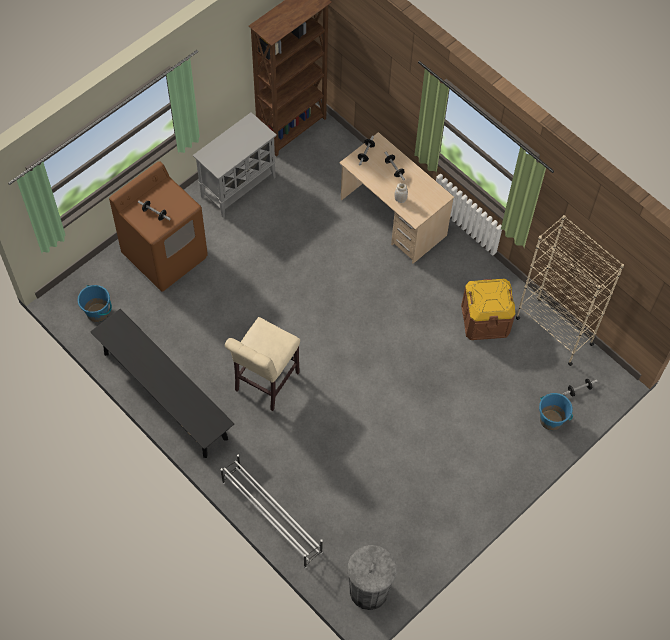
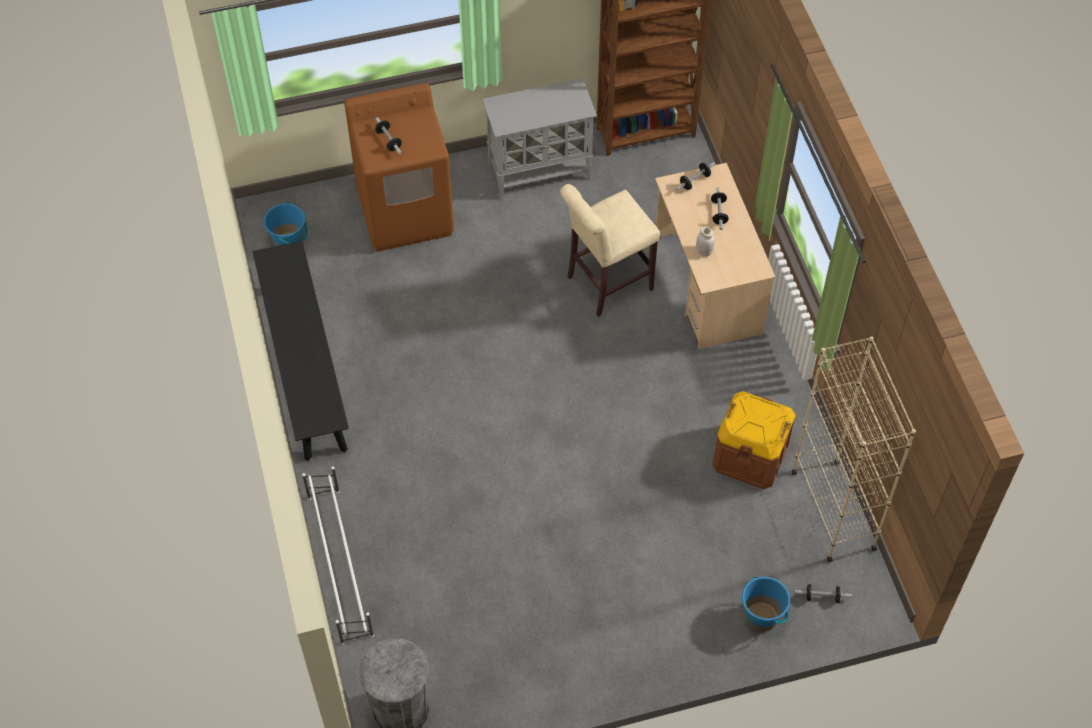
camera: 30 degrees right, 5 degrees down
(264, 384) = (429, 408): beige stool -> beige stool (605, 285)

